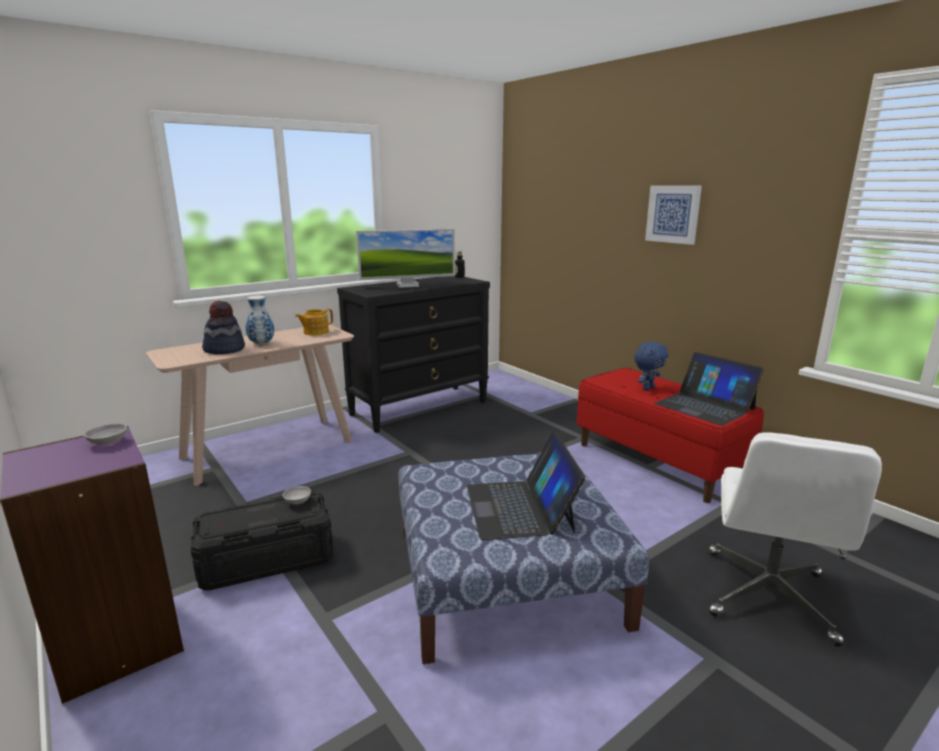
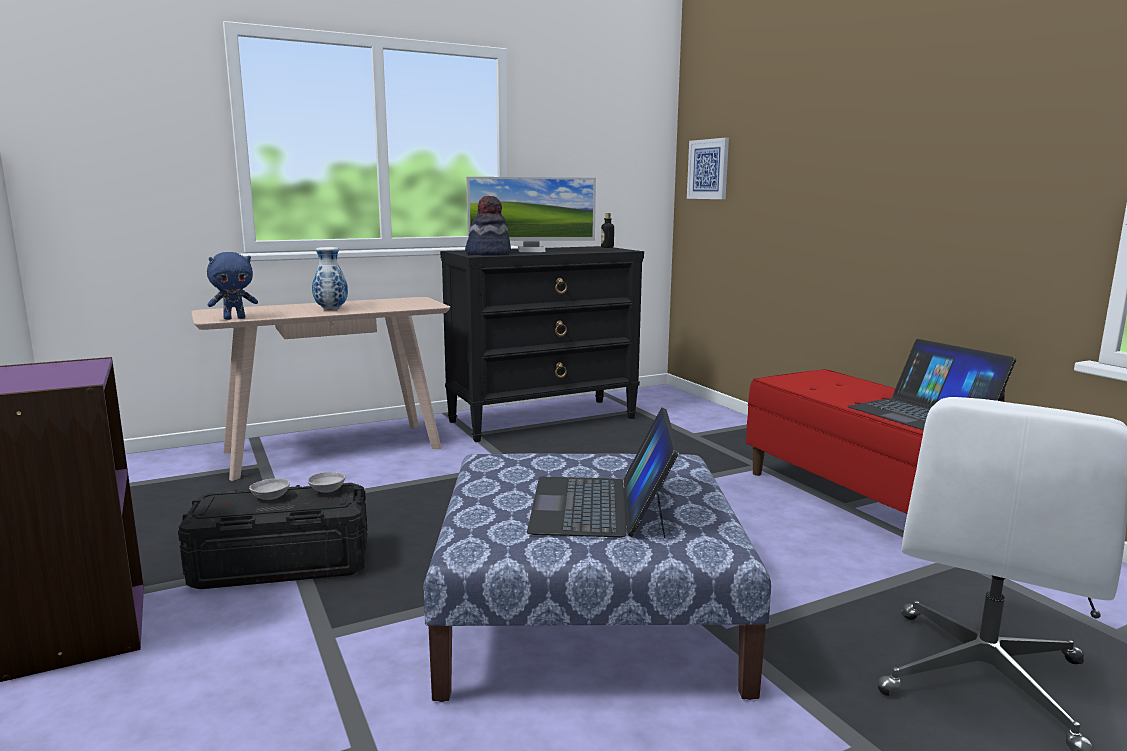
camera: 10 degrees right, 5 degrees down
(108, 442) = (77, 368): grey bowl -> grey bowl (270, 497)
(224, 349) = (283, 312): hat -> hat (488, 254)
(315, 332) = (404, 302): teapot -> none
(647, 388) = (846, 391): blue plush toy -> blue plush toy (234, 318)
(673, 214) = (895, 149): picture -> picture (708, 169)

